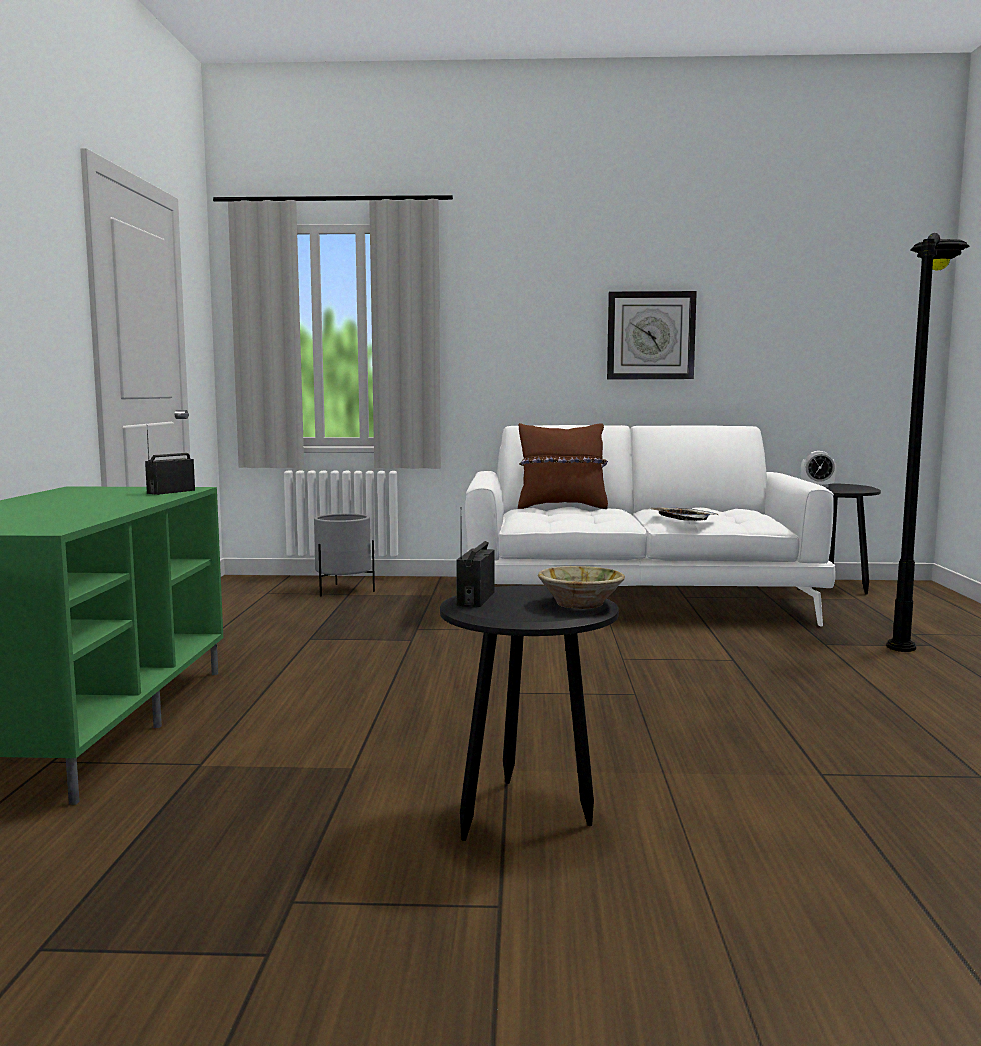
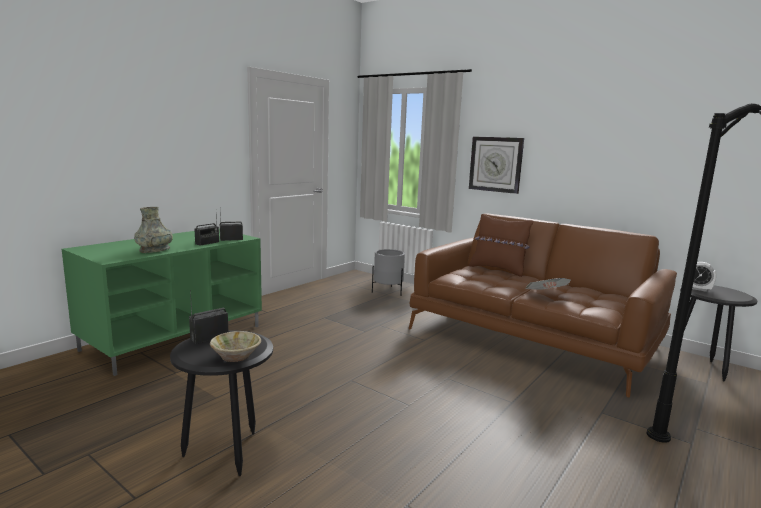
camera: 35 degrees right, 5 degrees up
(82, 513) = (154, 250): none -> grey vase
(146, 498) = (207, 243): none -> radio
(635, 599) = (533, 338): white sofa -> brown sofa
(650, 335) = (592, 161): wall clock -> wall clock (496, 164)
(682, 518) = (545, 295): tray -> newspaper

